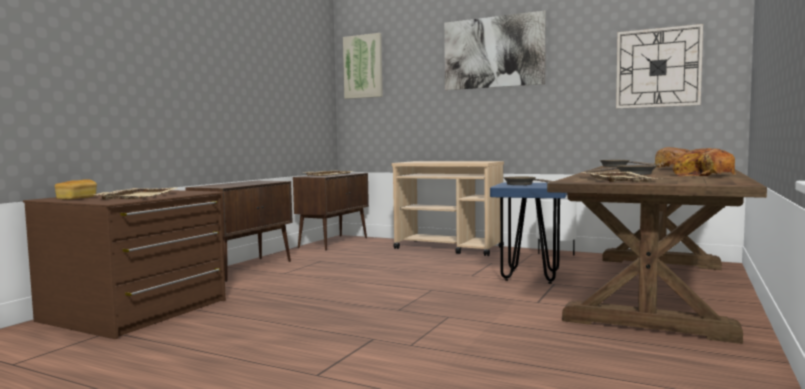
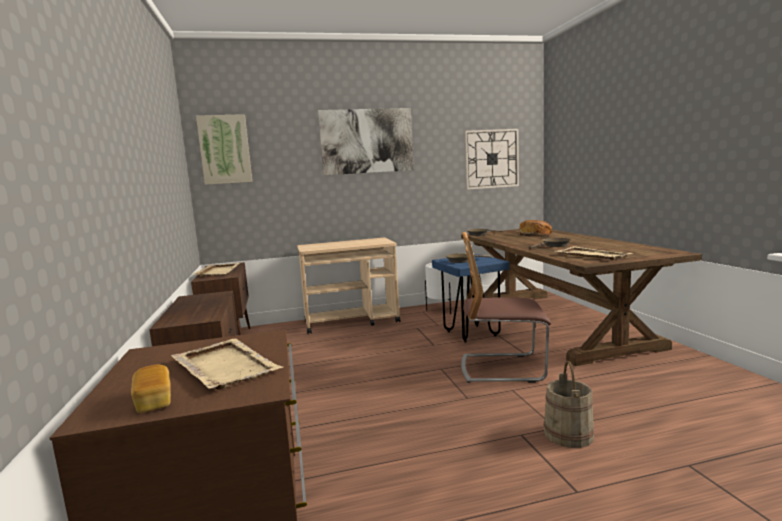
camera: 40 degrees left, 5 degrees up
(409, 351) = (569, 434): none -> beige bucket
(483, 303) = (502, 368): none -> chair
(704, 175) = (602, 243): bread -> none

